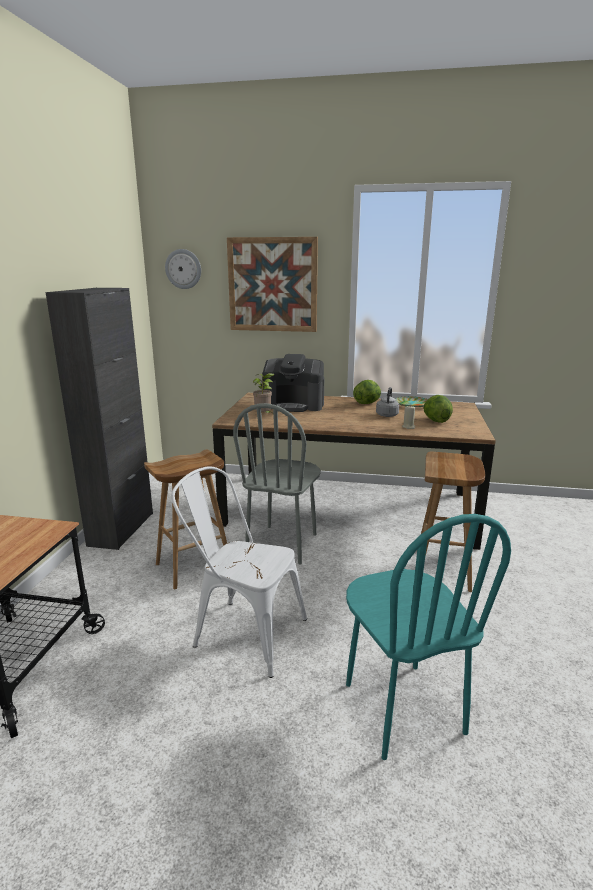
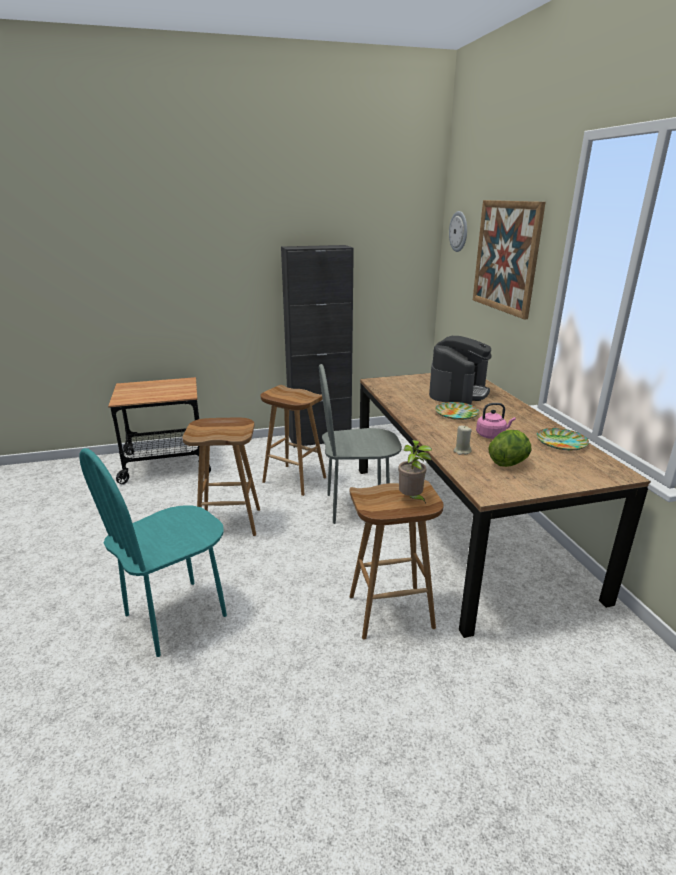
camera: 65 degrees right, 5 degrees up
(242, 631) = (230, 522): white chair -> brown stool
(264, 415) = (407, 388): potted plant -> potted plant (411, 499)
(294, 405) = (458, 392): coffee machine -> coffee machine turned 135 degrees counterclockwise
(338, 414) = (457, 414): none -> plate
(367, 403) = (522, 420): lettuce -> none
(387, 415) = (492, 435): grey kettle -> pink kettle

